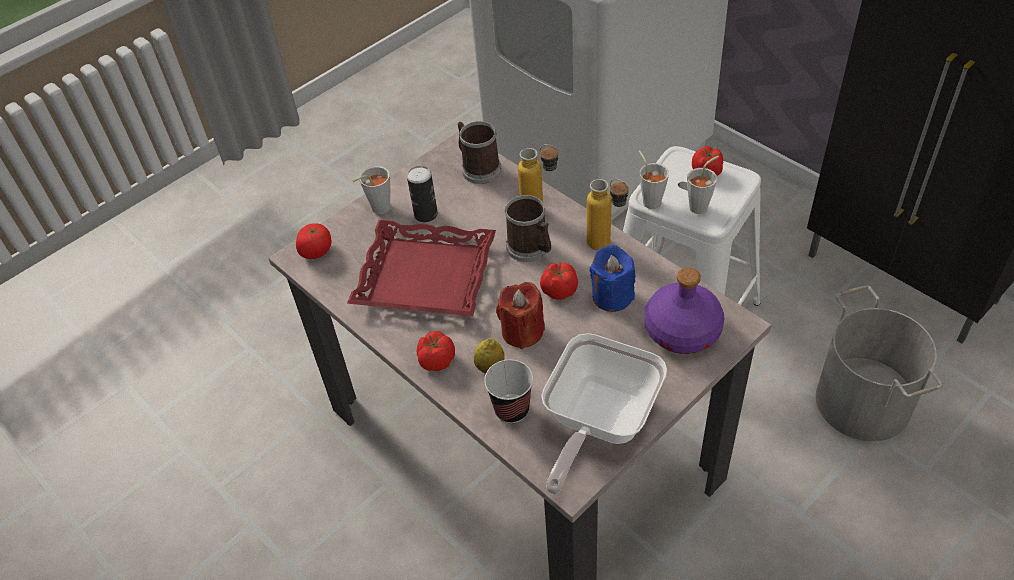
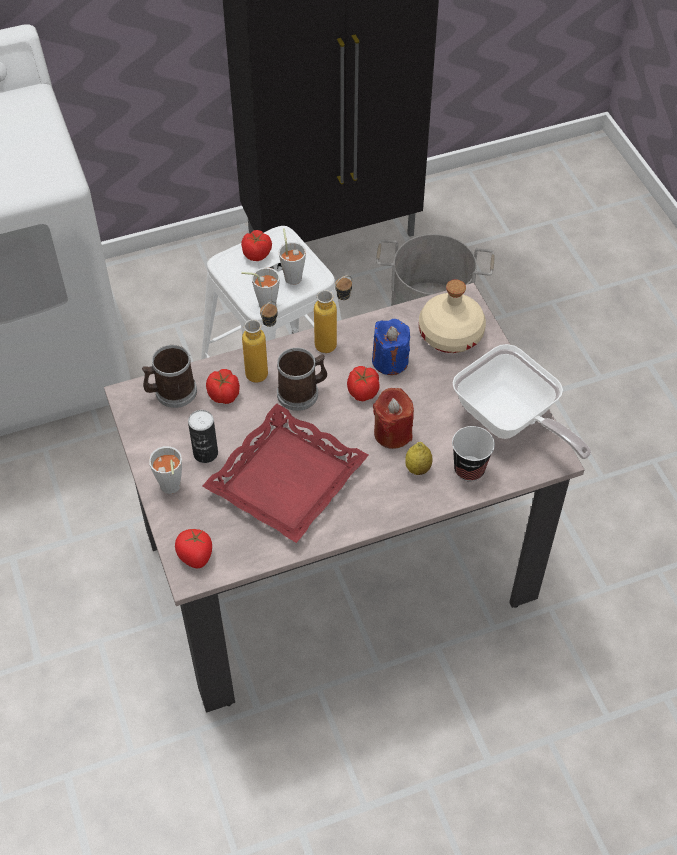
camera: 70 degrees left, 5 degrees up
(436, 361) = (390, 503): tomato -> tomato (224, 395)
(682, 331) = (451, 334): purple bottle -> beige bottle

